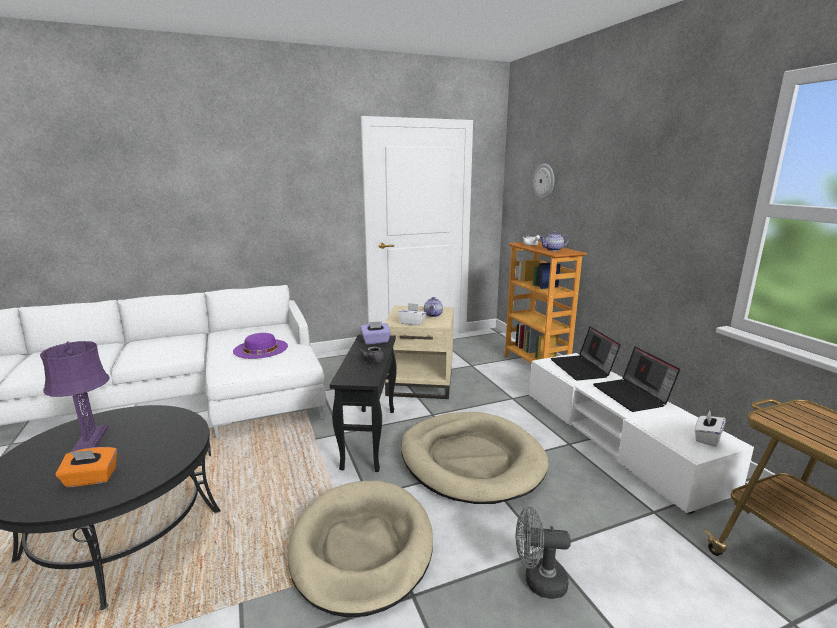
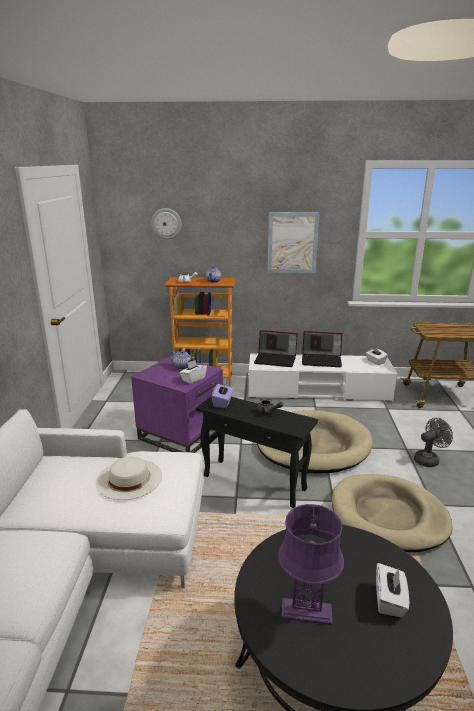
camera: 65 degrees left, 5 degrees up
(91, 479) = (389, 600): orange tissue box -> white tissue box
(260, 348) = (129, 478): purple hat -> white hat
(421, 382) = (181, 434): beige side table -> purple side table
(538, 581) = (429, 459): grey fan -> grey fan turned 150 degrees counterclockwise
(656, 214) = (292, 242): none -> picture

